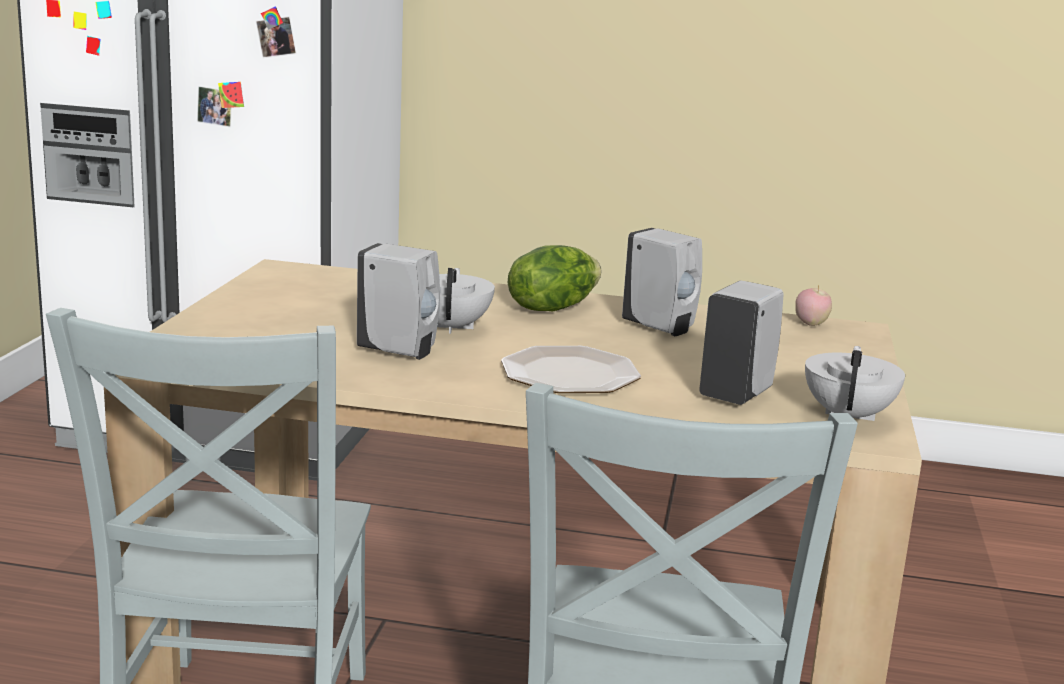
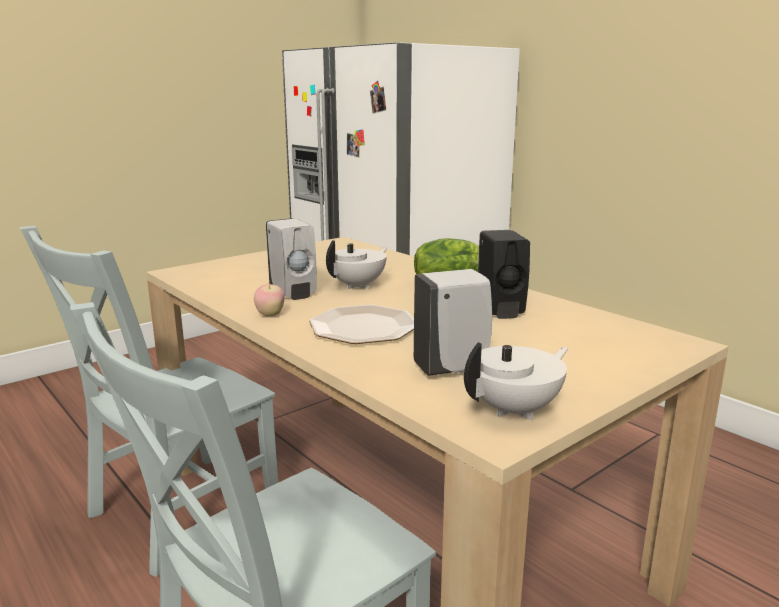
camera: 40 degrees right, 0 degrees up
(660, 328) = (500, 311): white soap dispenser -> black soap dispenser
(810, 324) = (642, 332): apple -> apple (270, 315)

